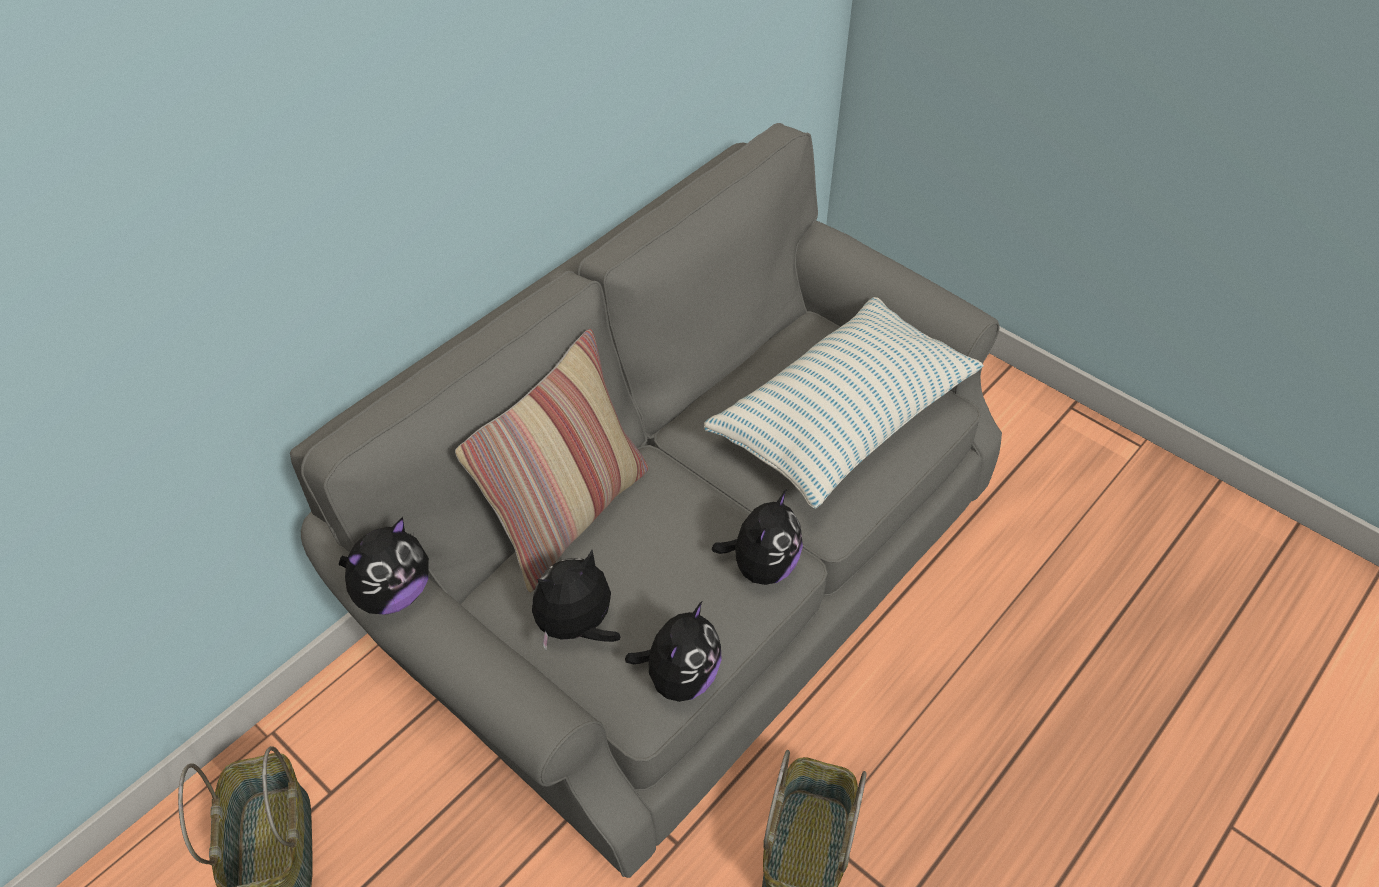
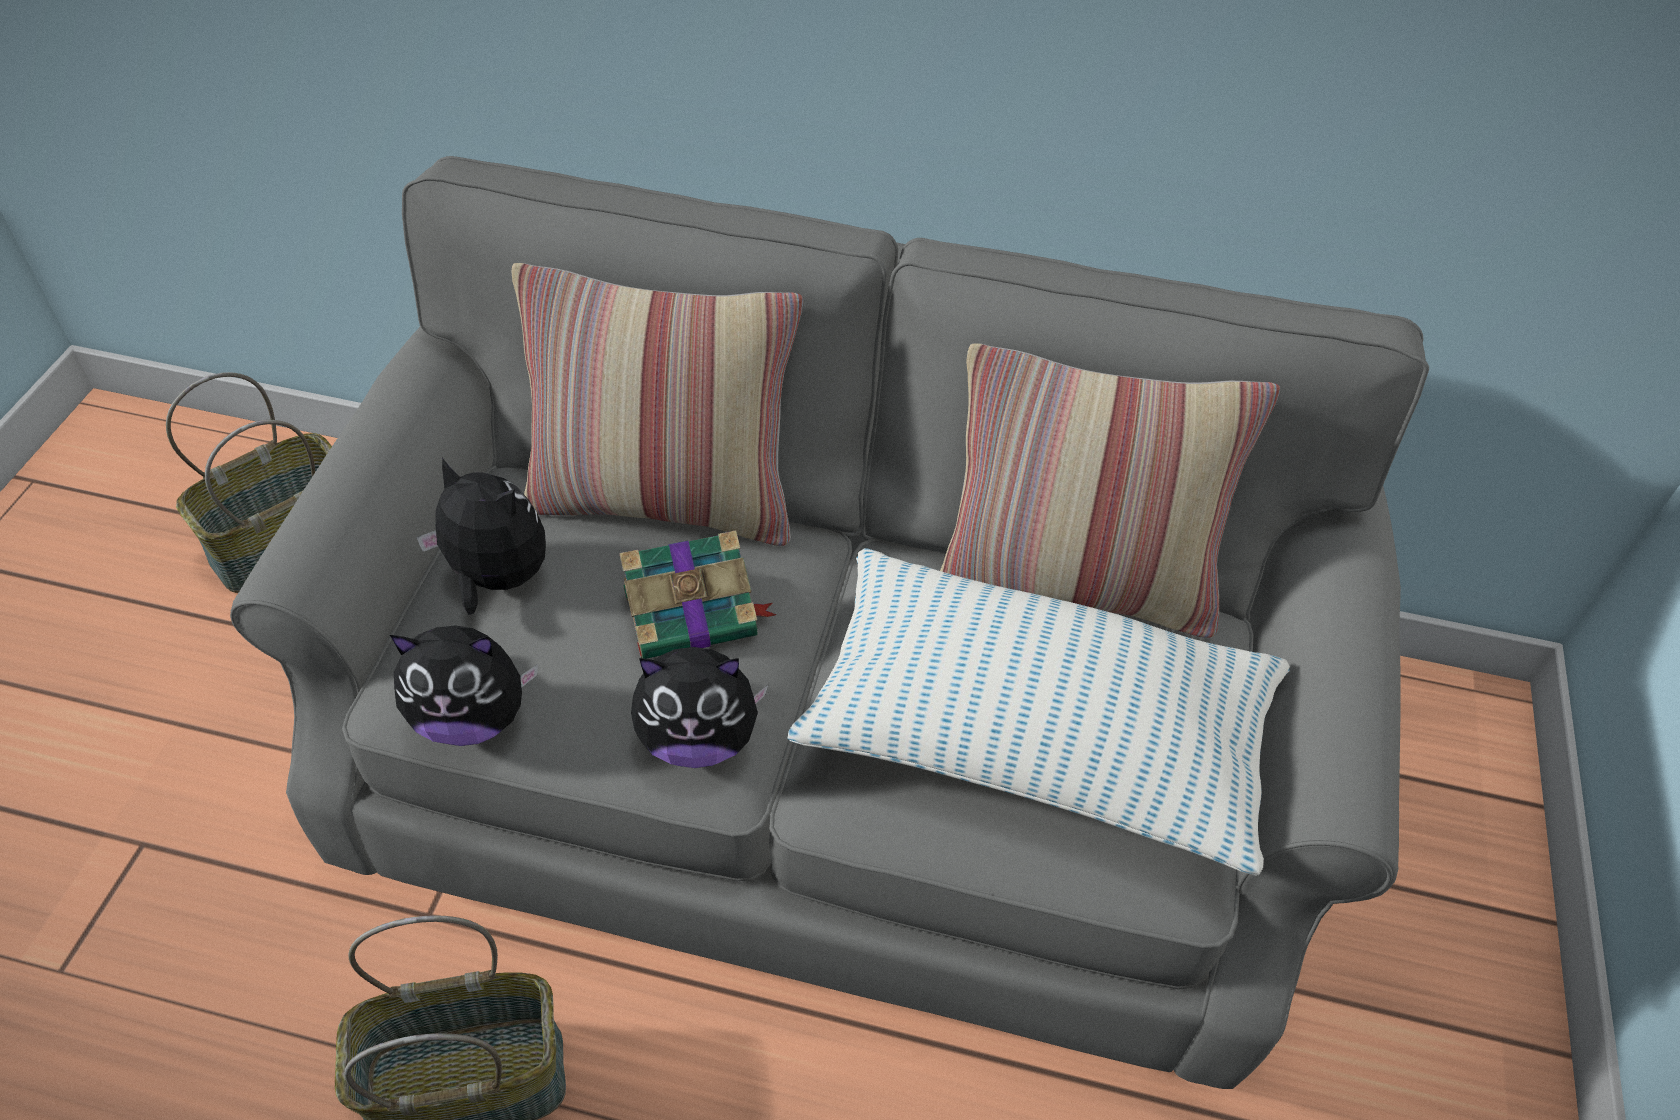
camera: 60 degrees right, 0 degrees up
(393, 593) = (410, 370): plush toy -> none
(670, 533) = (694, 612): none -> book
(754, 360) = (1074, 584): none -> pillow

